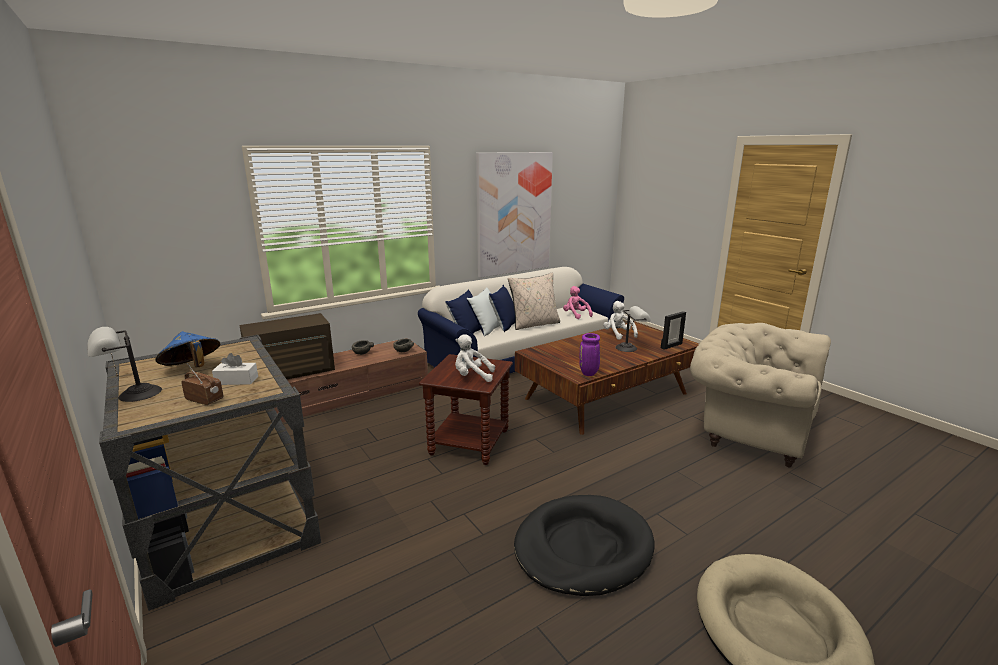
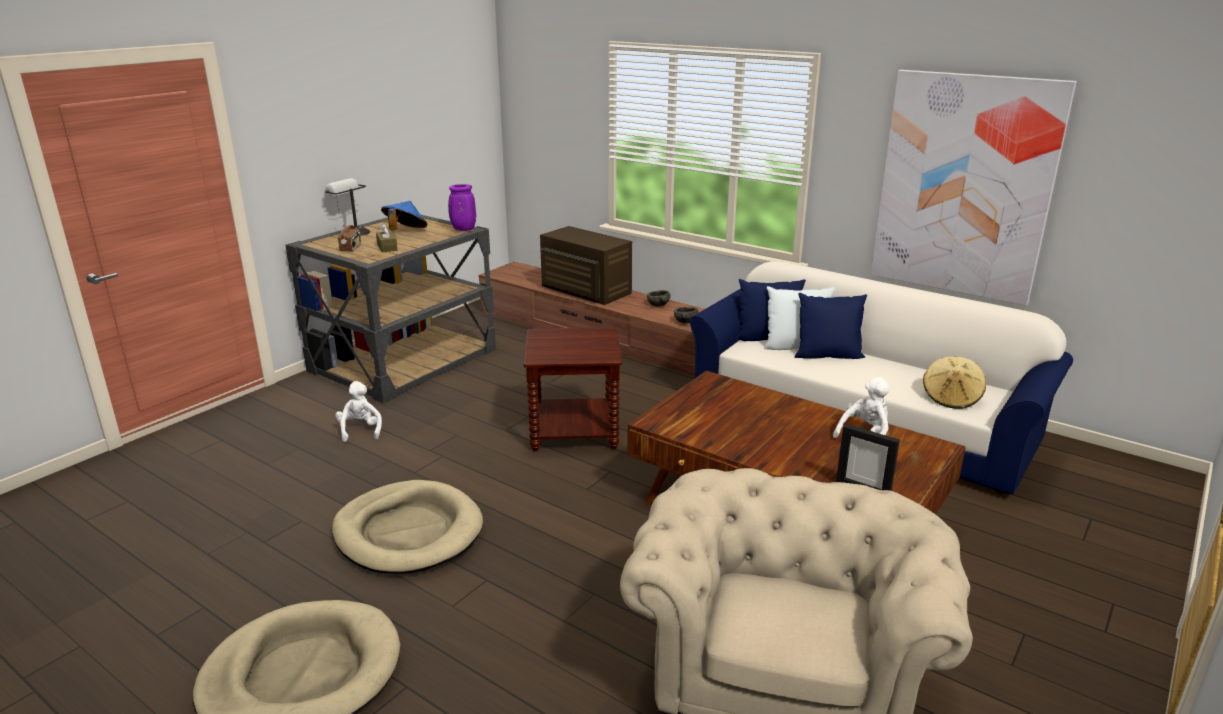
camera: 70 degrees right, 5 degrees up
(236, 380) = (387, 247): white tissue box -> brown tissue box
(472, 376) = (558, 349): white plush toy -> white plush toy (360, 430)
(534, 324) = (854, 372): beige pillow -> none
(575, 315) = (951, 398): pink plush toy -> beige hat
(582, 548) = (408, 532): black dog bed -> beige dog bed
(589, 373) = (669, 428): purple vase -> purple vase (463, 229)
(630, 347) = (811, 451): table lamp -> none

